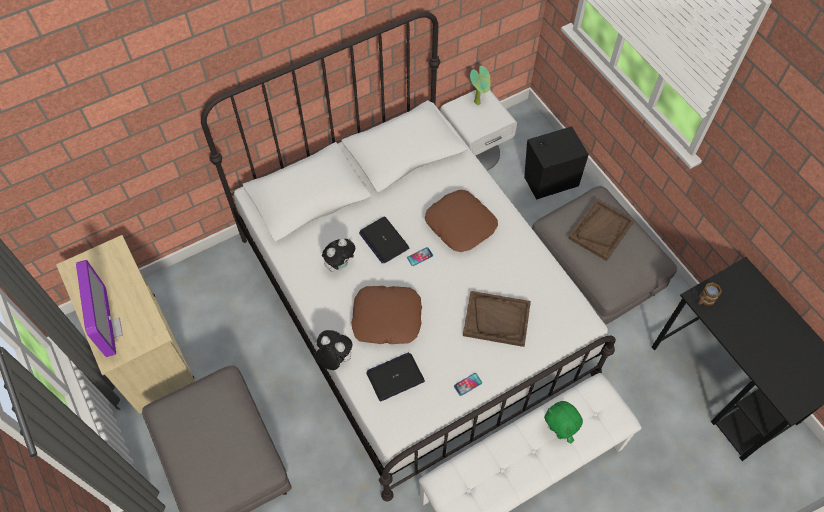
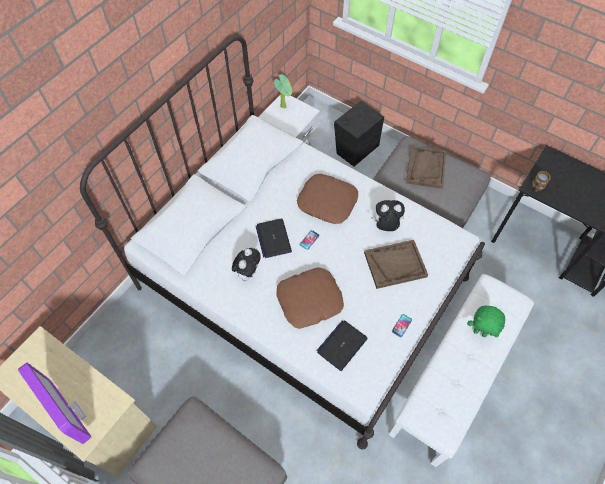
camera: 25 degrees left, 0 degrees up
(334, 359) = (284, 353): plush toy -> plush toy (385, 226)
(383, 240) = (273, 238): laptop -> laptop turned 45 degrees clockwise

